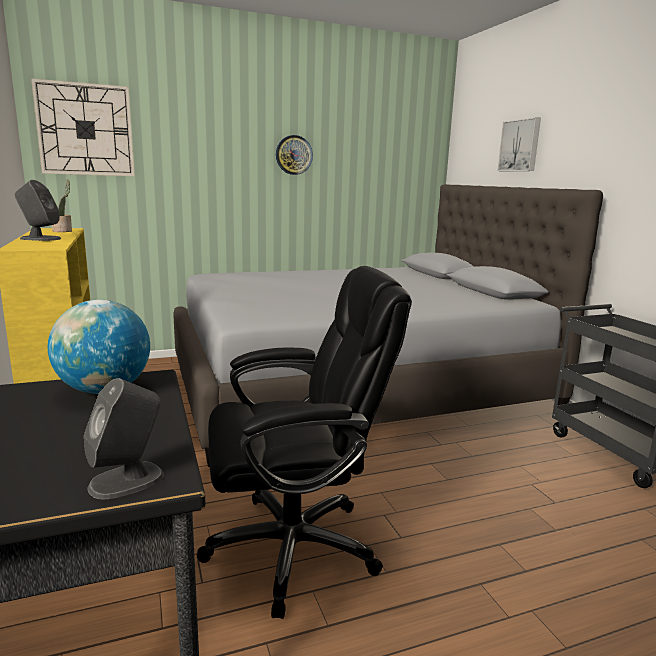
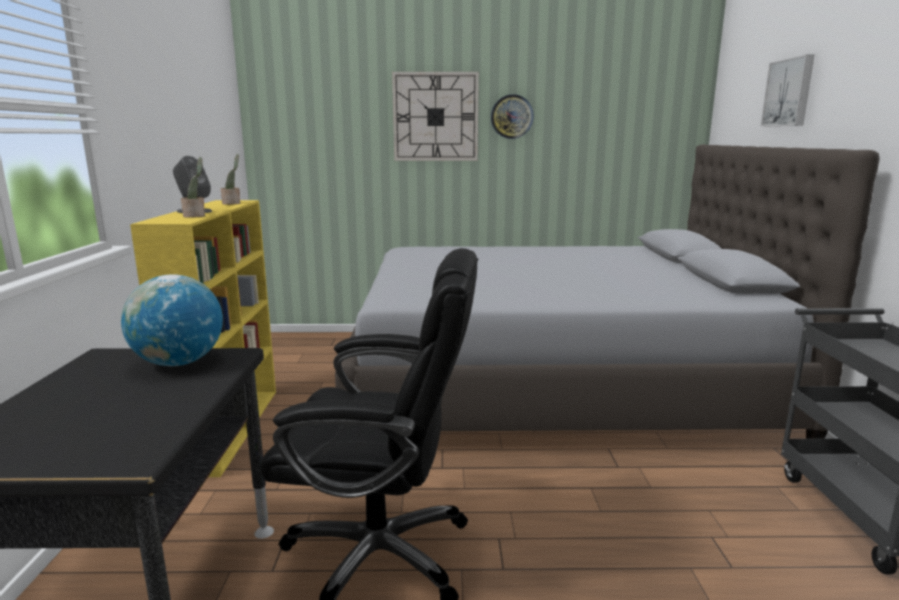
camera: 20 degrees right, 0 degrees up
(54, 243) = (196, 216): none -> potted plant
(85, 130) = (298, 101): wall clock -> wall clock (435, 117)
(127, 480) = (102, 455): grey speaker -> none

